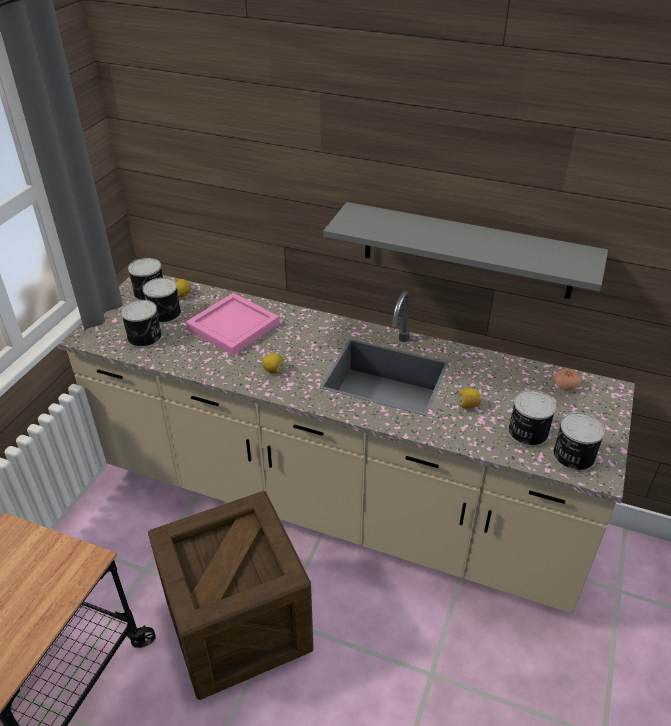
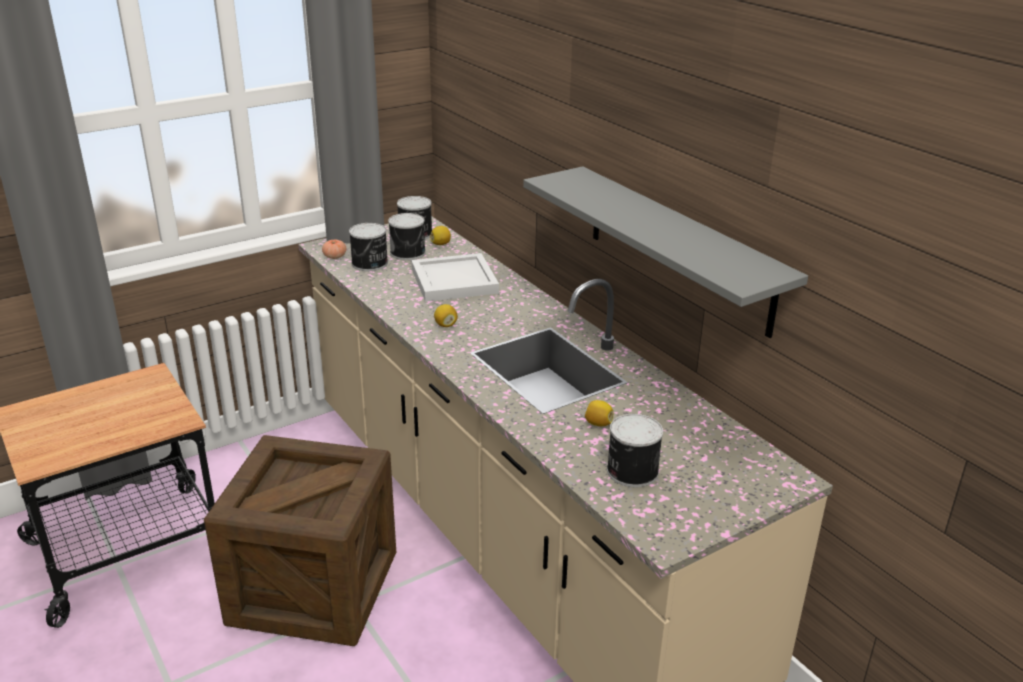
camera: 35 degrees right, 10 degrees down
(233, 327) = (453, 281): pink tray -> white tray
(565, 386) = (736, 452): tomato -> tomato (334, 257)
(572, 456) = (654, 511): can -> none

